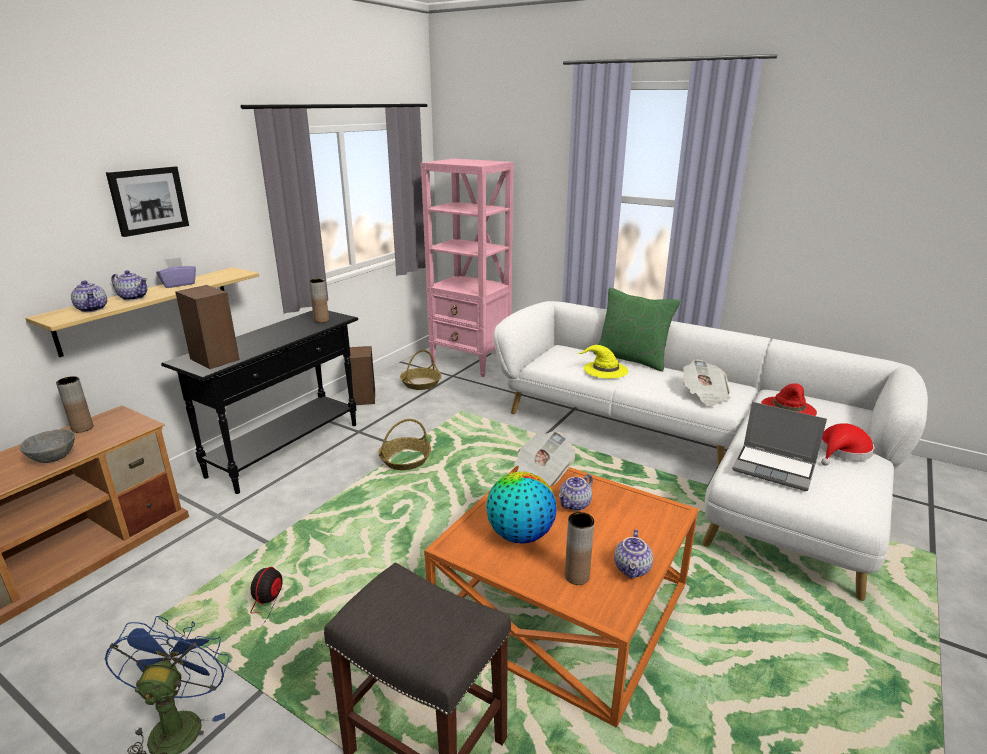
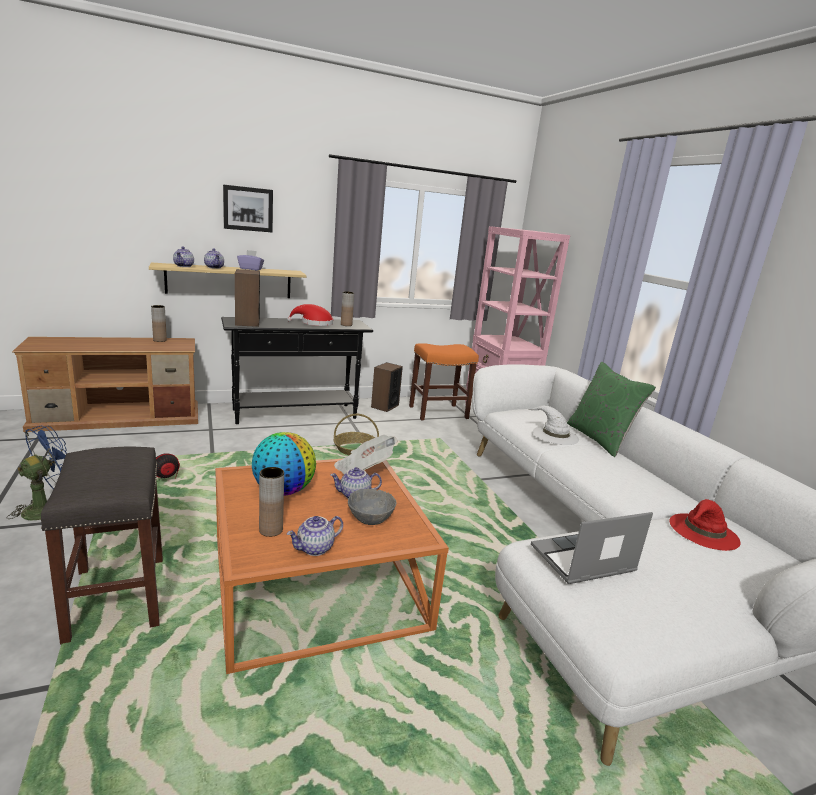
camera: 35 degrees right, 5 degrees down
(53, 458) = (125, 346): grey bowl -> grey bowl (370, 519)
(421, 383) = (437, 412): basket -> orange stool
(605, 369) = (554, 435): yellow hat -> white hat
(704, 395) = (624, 487): newspaper -> none
(774, 468) = (582, 560): laptop -> laptop turned 90 degrees clockwise
(842, 451) = (699, 588): red hat -> red hat (314, 323)

